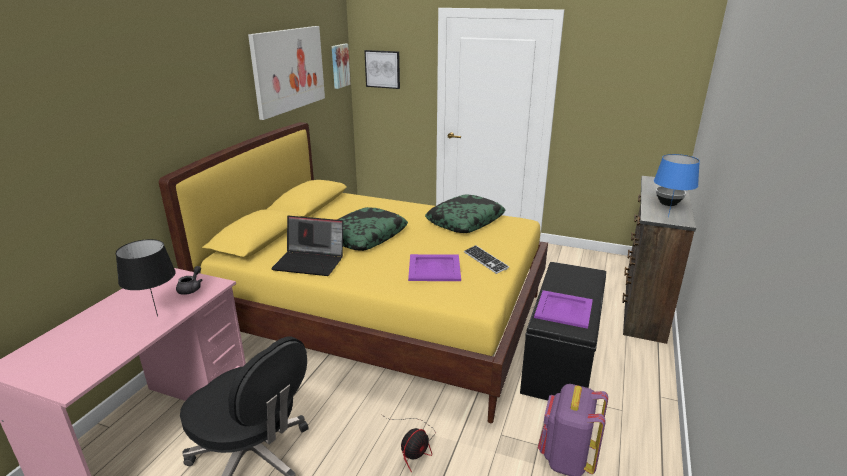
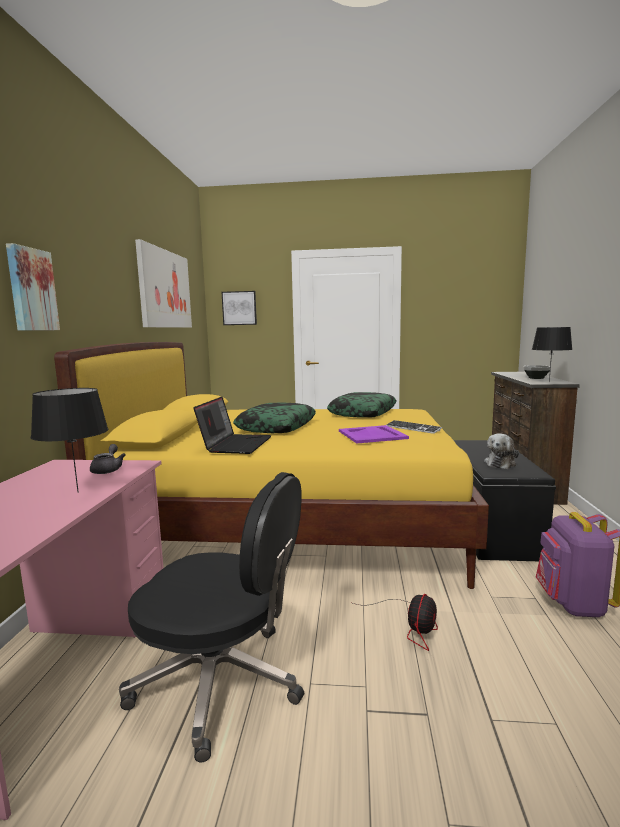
camera: 15 degrees left, 15 degrees down
(311, 262) = (235, 444): laptop -> laptop turned 75 degrees counterclockwise
(339, 65) = (199, 303): picture -> picture (31, 290)
(564, 309) = (501, 463): purple tray -> plush toy
(668, 217) = (549, 382): blue table lamp -> black table lamp

